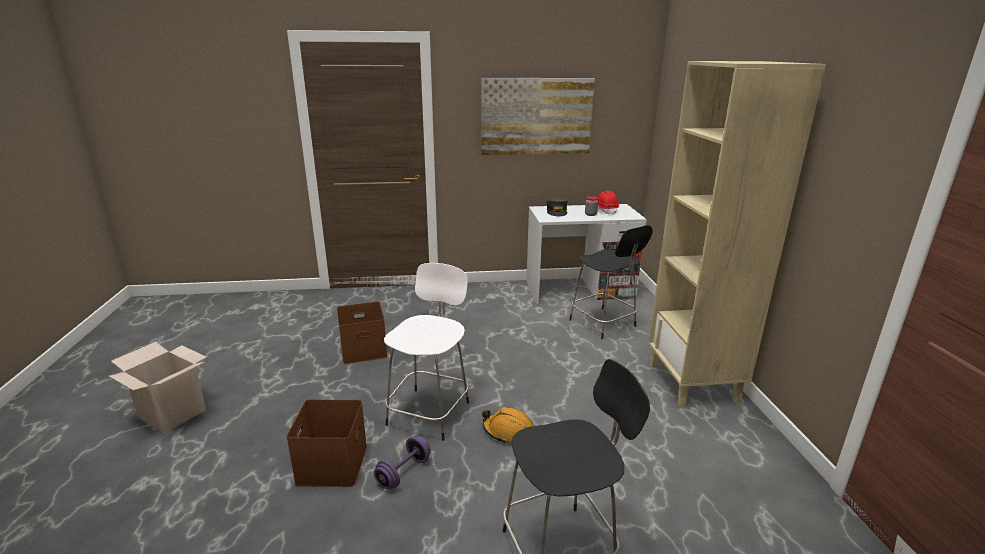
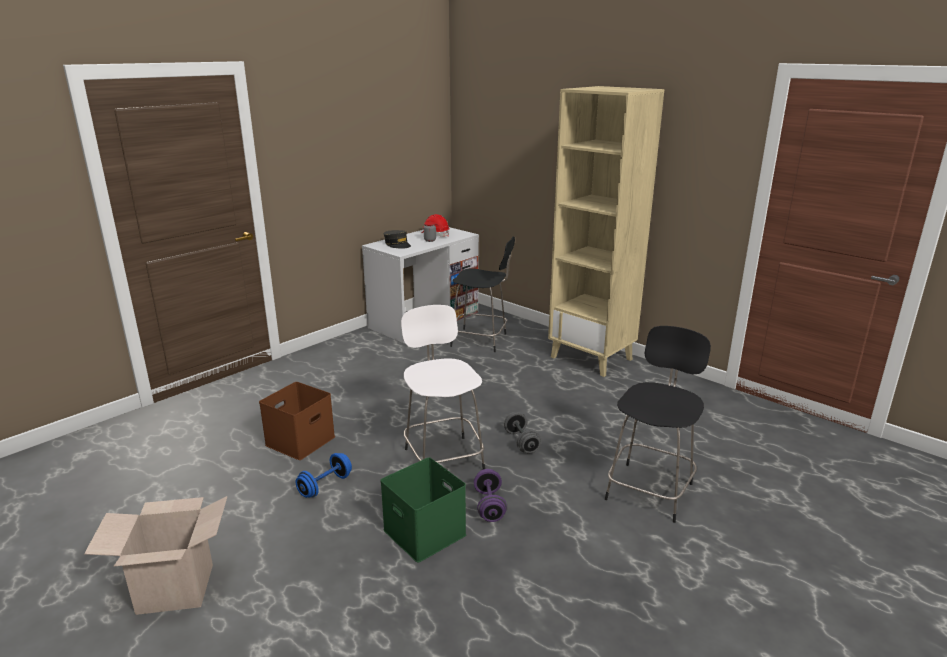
camera: 40 degrees left, 0 degrees up
(330, 391) = (325, 486): none -> blue dumbbell
(333, 465) = (426, 532): brown storage box -> green storage box
(508, 431) = (521, 442): orange hard hat -> grey dumbbell
(536, 116) = (356, 148): picture -> none

